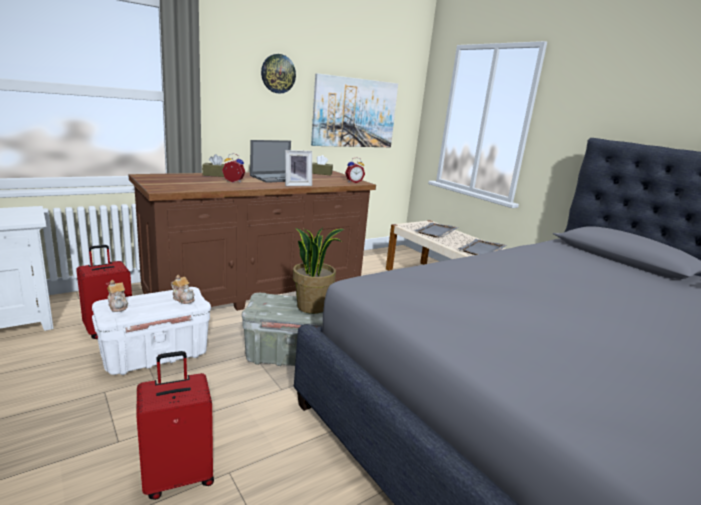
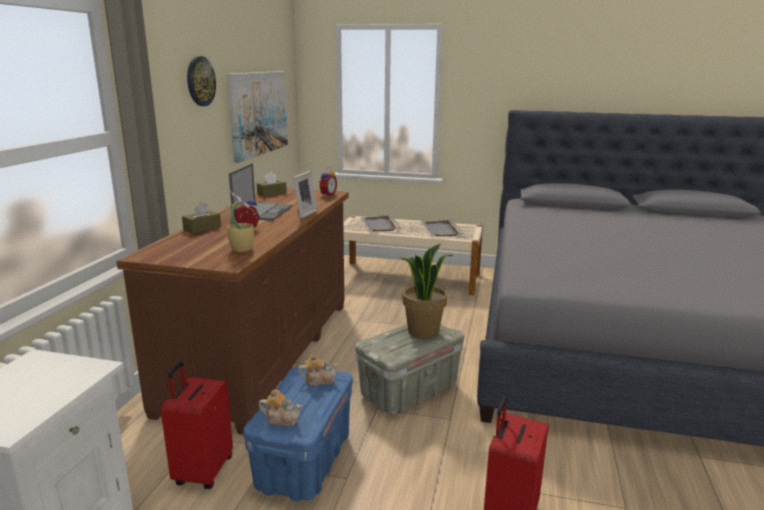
camera: 40 degrees left, 0 degrees up
(156, 355) = (304, 460): white storage box -> blue storage box
(195, 187) = (242, 249): none -> potted plant

